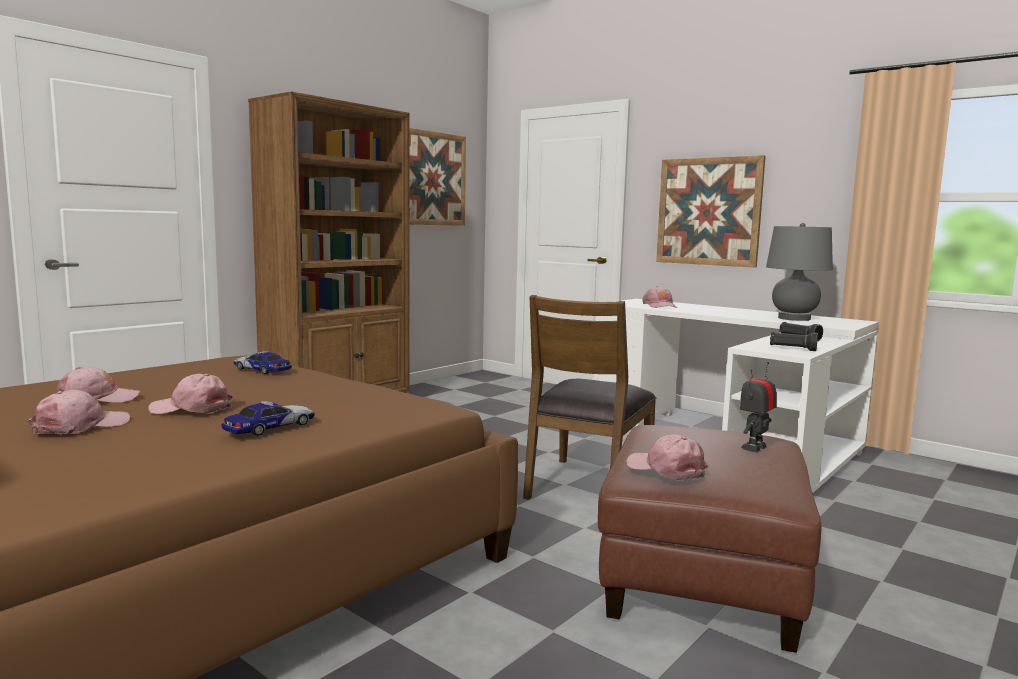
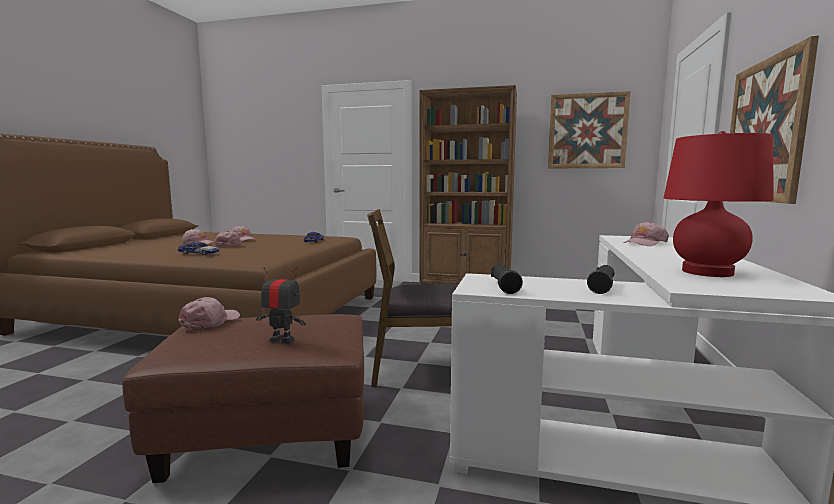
camera: 65 degrees right, 0 degrees up
(794, 318) = (707, 272): grey table lamp -> red table lamp

